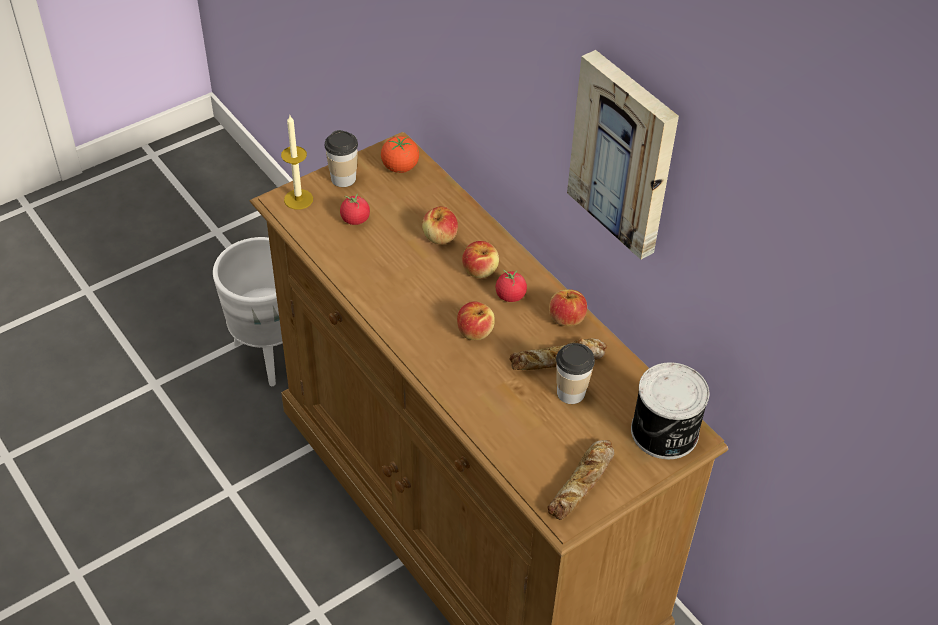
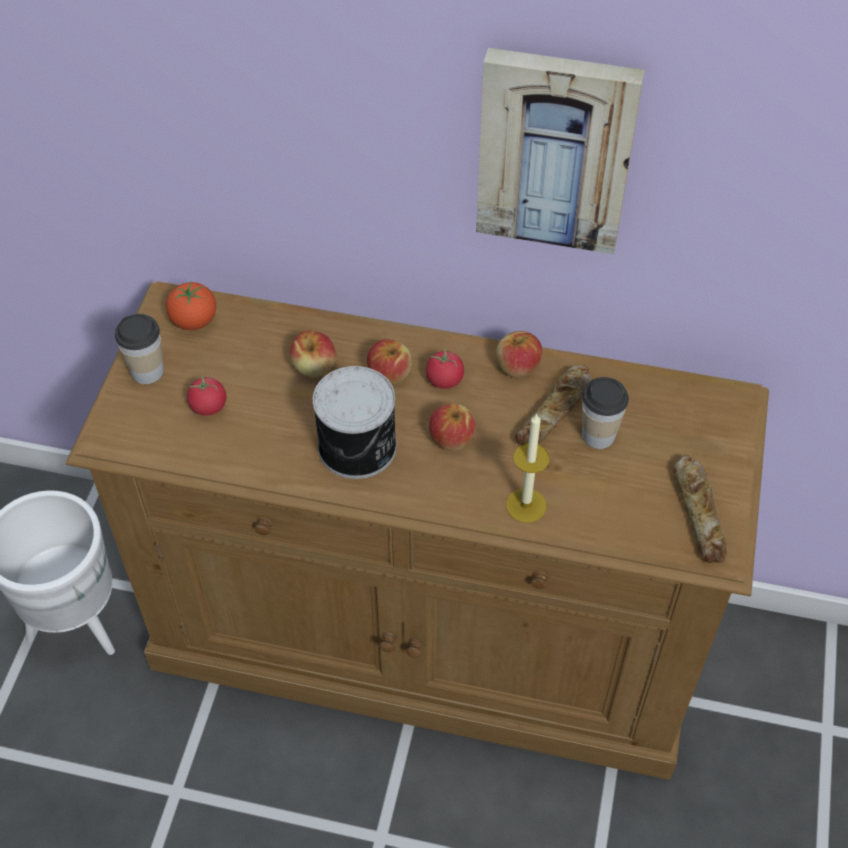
camera: 40 degrees left, 5 degrees up
(298, 199) = (123, 425): candle -> candle (526, 505)
(665, 433) = (712, 413): can -> can (359, 447)

